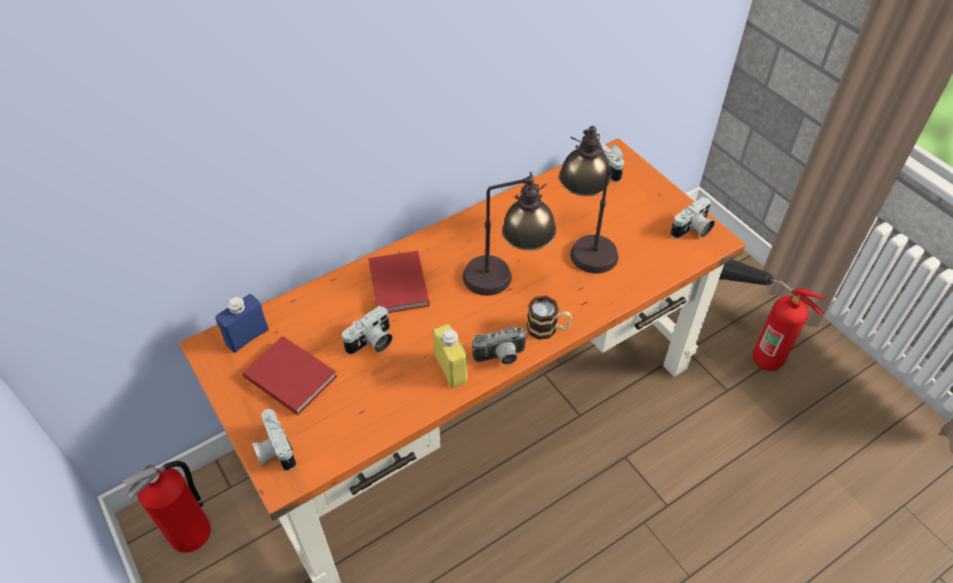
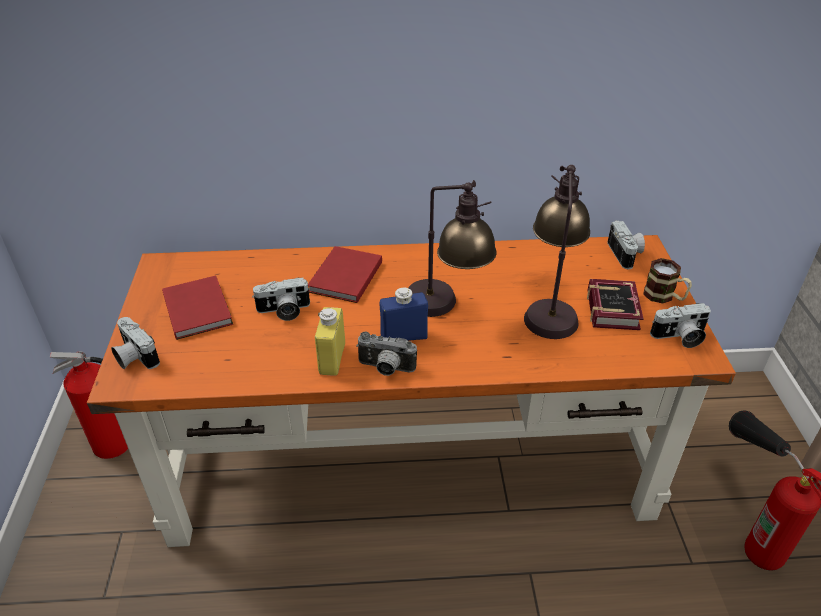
camera: 30 degrees right, 10 degrees down
(247, 337) = (193, 269): blue bottle -> blue bottle (404, 337)
(273, 450) = (134, 357): camera -> camera turned 45 degrees counterclockwise
(548, 329) = (451, 364): mug -> mug (664, 296)
(631, 223) = (614, 308): none -> book

